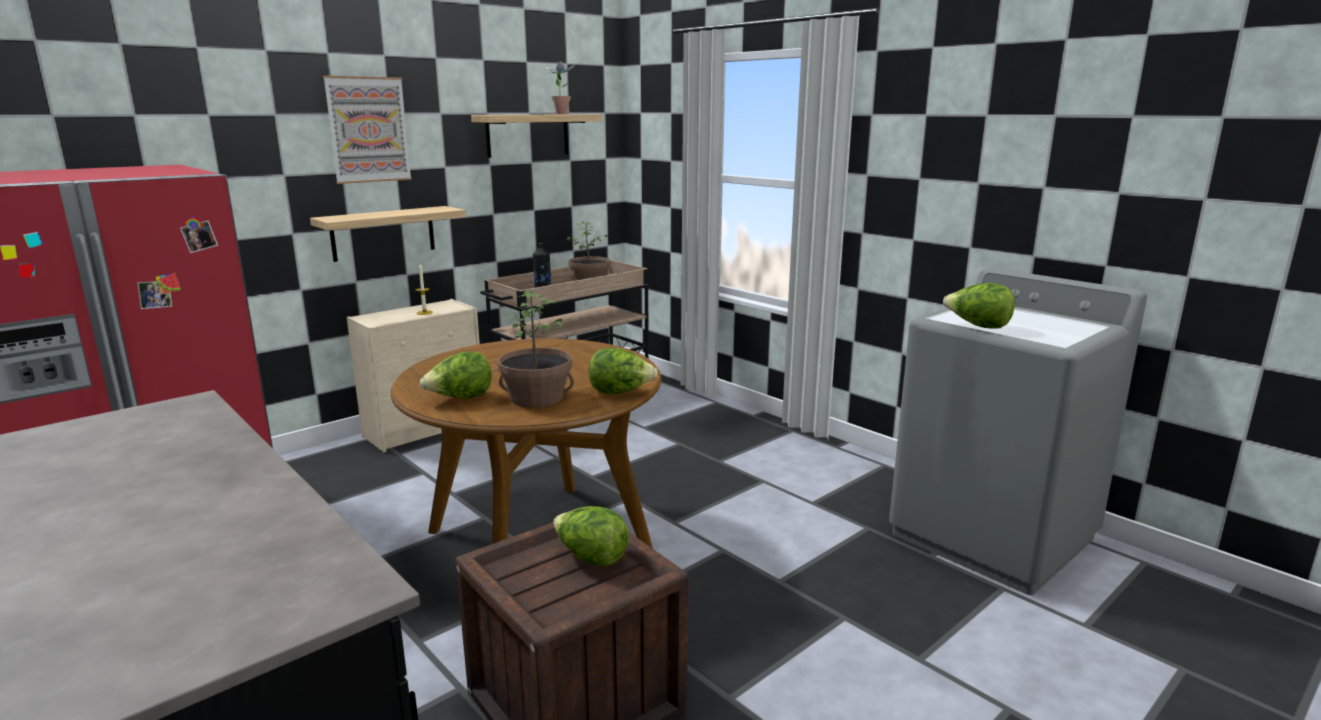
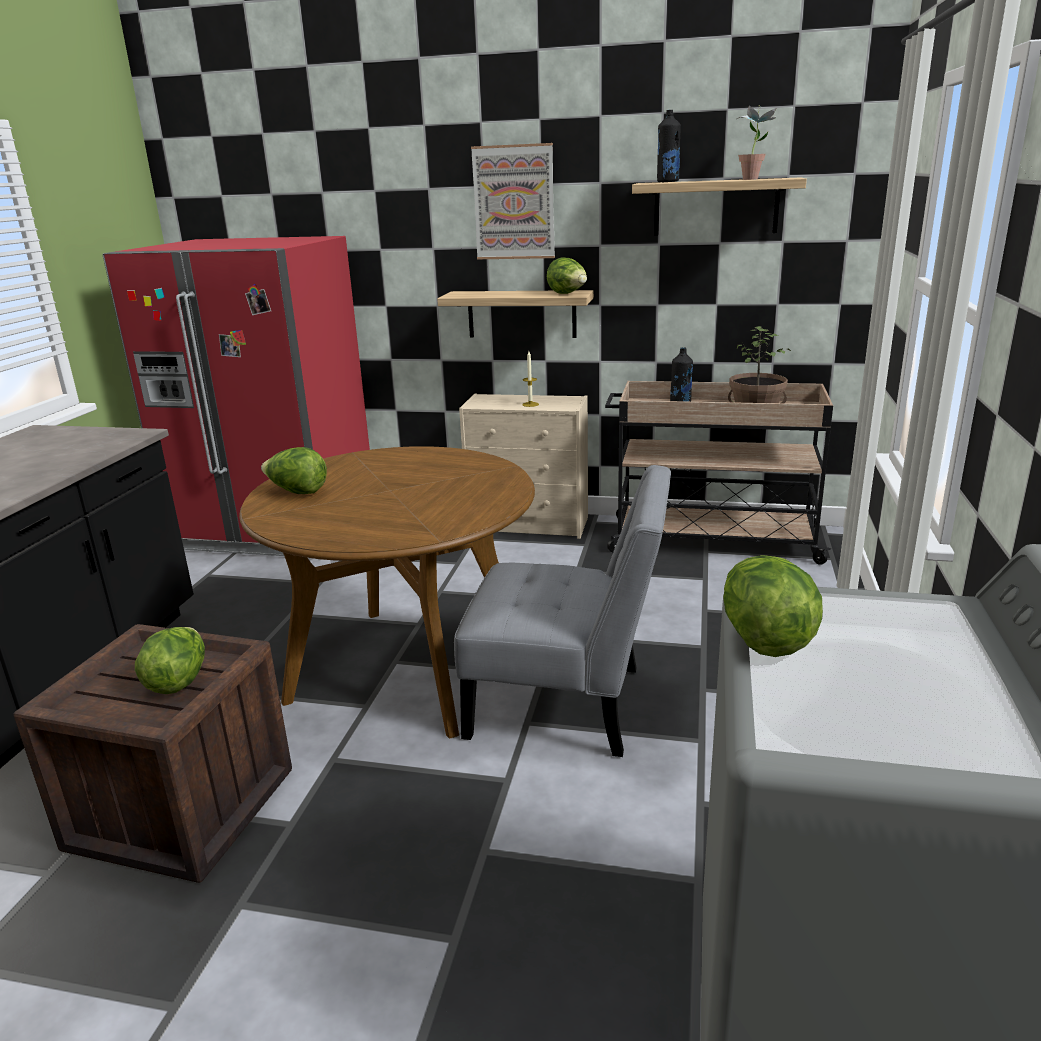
camera: 55 degrees right, 5 degrees up
(505, 114) = (667, 182): none -> black bottle
(536, 398) = (329, 514): potted plant -> none
(620, 392) = (386, 537): lettuce -> lettuce (568, 294)
(674, 503) = (567, 704): none -> grey chair

